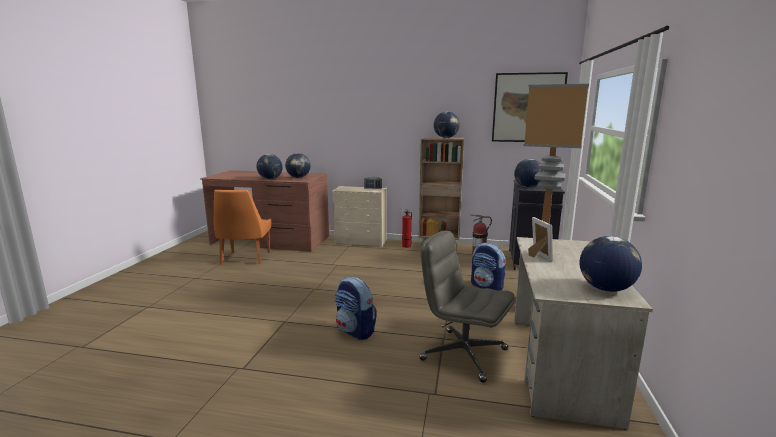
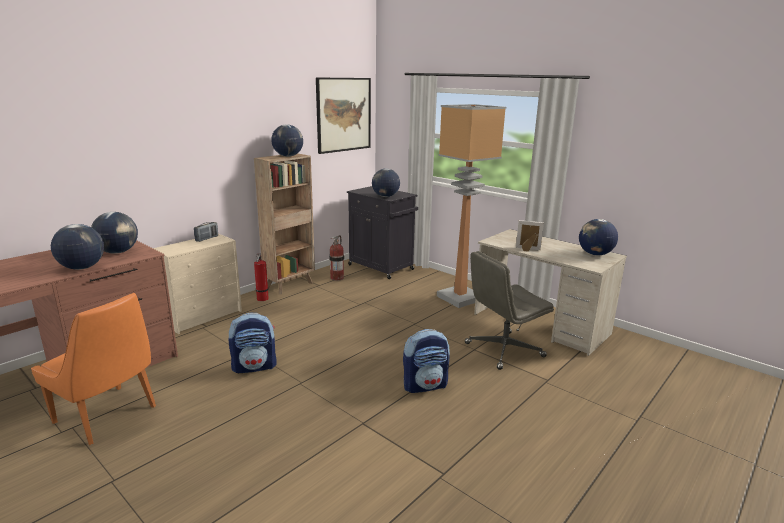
camera: 60 degrees left, 5 degrees up
(487, 286) = (406, 300): backpack -> backpack (255, 366)

